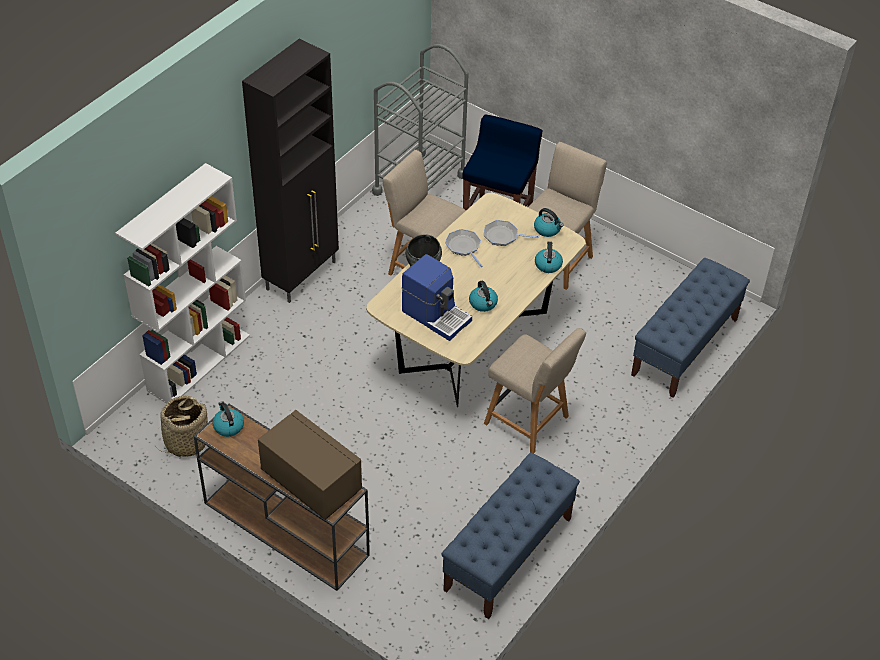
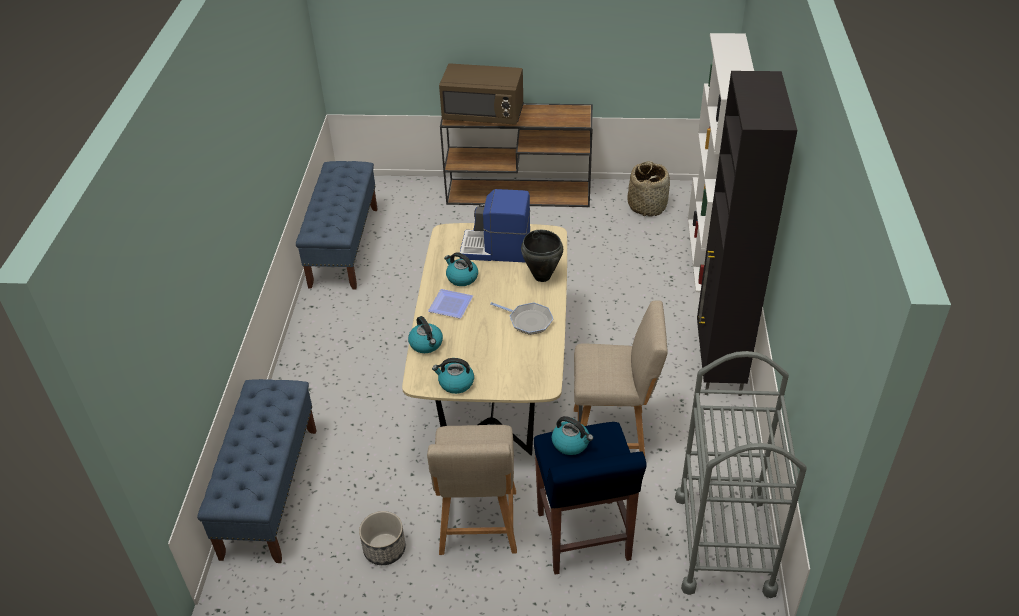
camera: 150 degrees right, 5 degrees down
(228, 426) = (575, 117): kettle -> kettle (571, 443)
(503, 236) = (498, 351): frying pan -> none
(509, 286) = (450, 304): none -> plate
(529, 422) = (390, 341): beige chair -> none
(625, 275) = (384, 549): none -> planter

